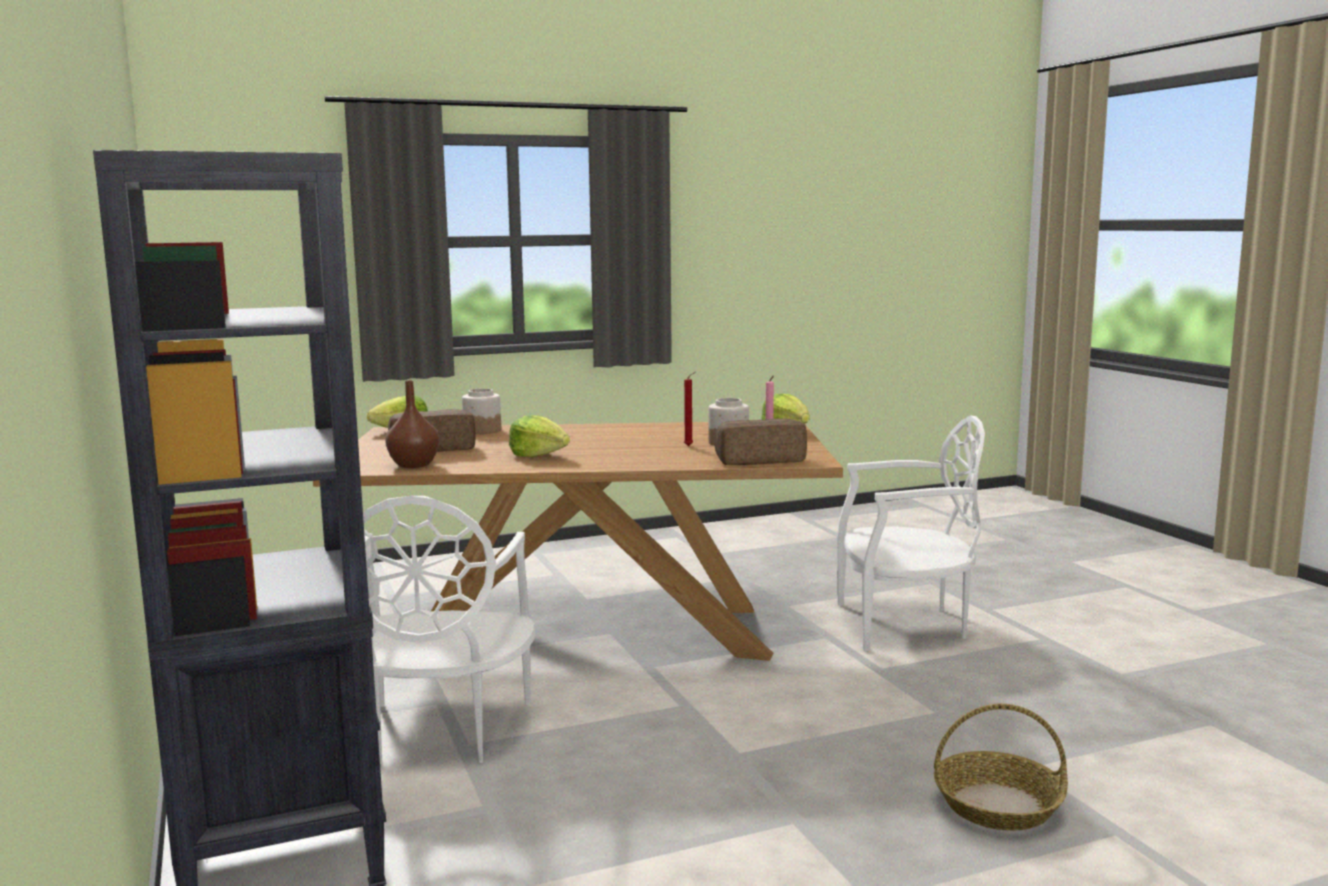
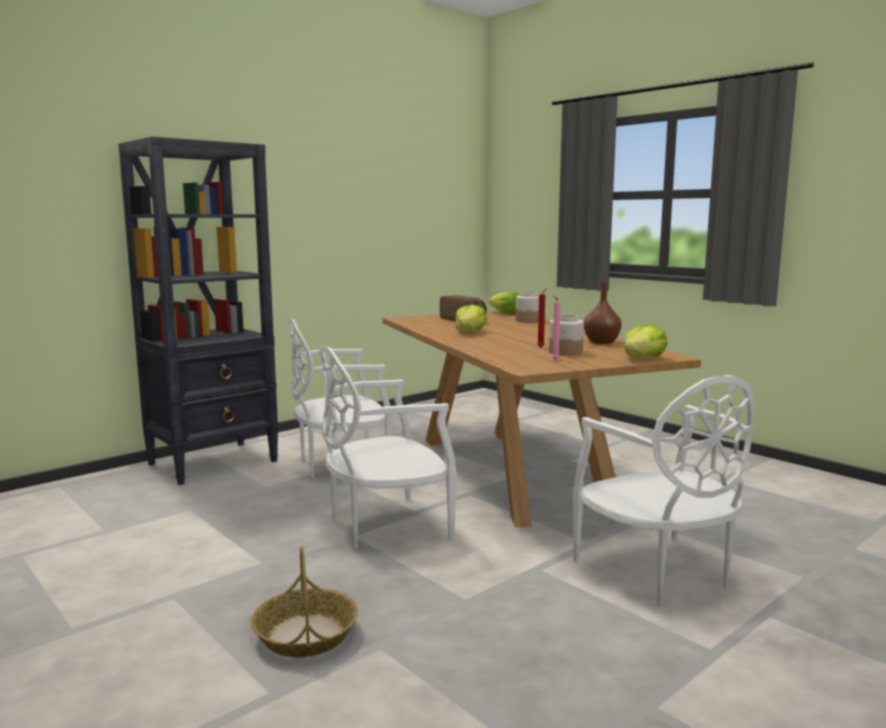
camera: 70 degrees right, 0 degrees up
(415, 465) = (420, 322): brown vase -> brown vase (602, 342)
(718, 728) = (385, 525): none -> white chair
(759, 460) = (512, 360): bread -> none

